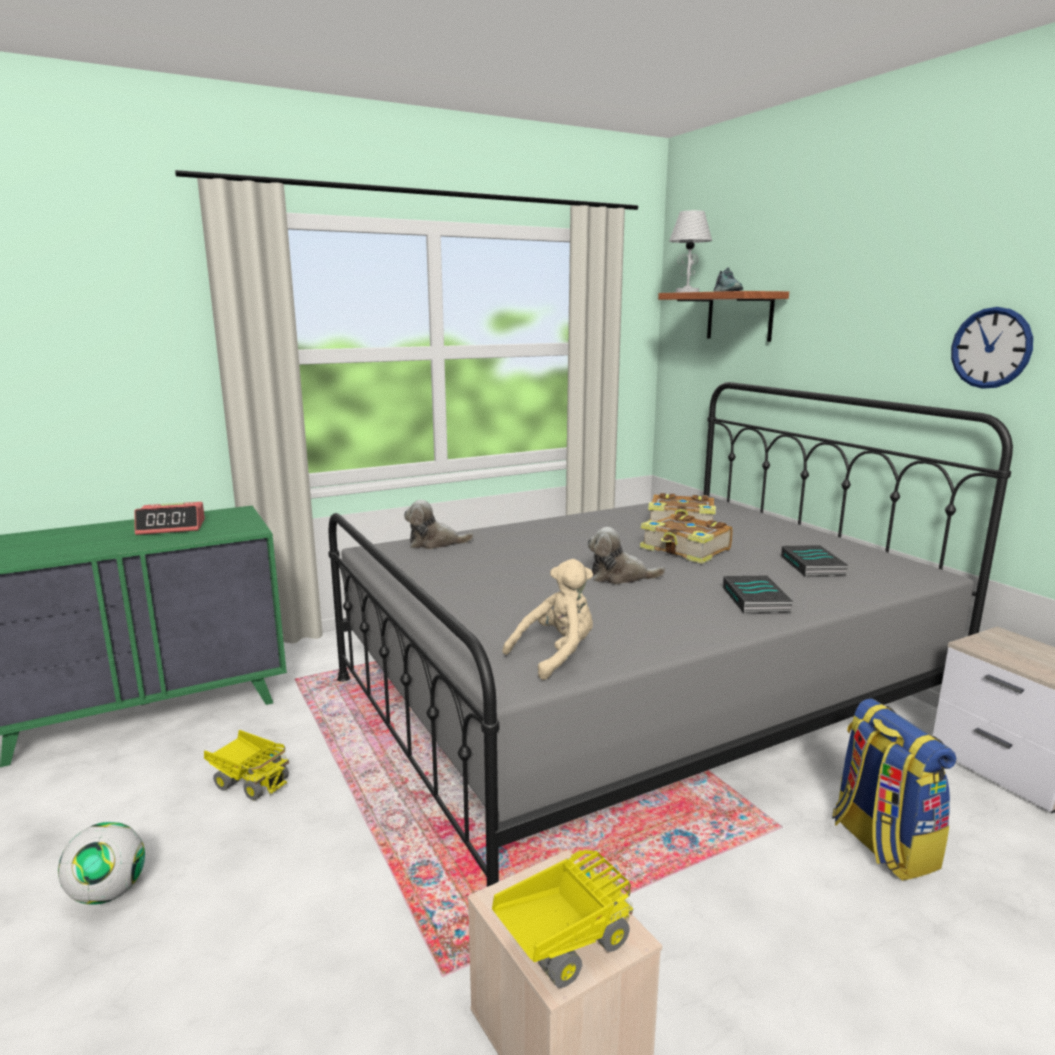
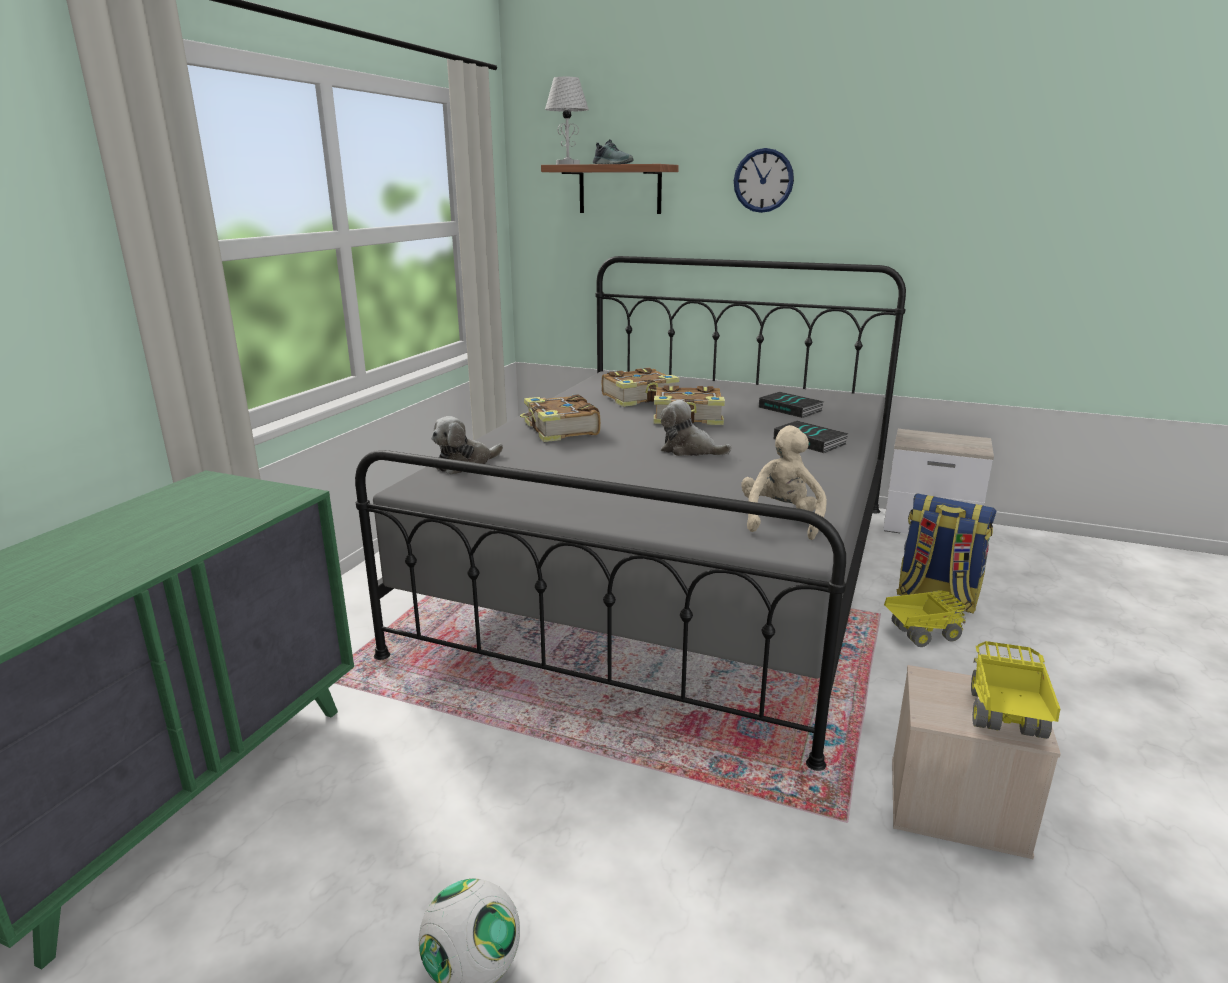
camera: 40 degrees left, 5 degrees up
(172, 527) = (161, 520): alarm clock -> none
(250, 781) = (446, 790): toy truck -> toy truck (921, 633)
(555, 535) = (560, 430): none -> book
(620, 577) = (689, 450): plush toy -> plush toy turned 60 degrees clockwise
(991, 348) = (879, 213): wall clock -> wall clock (763, 180)

